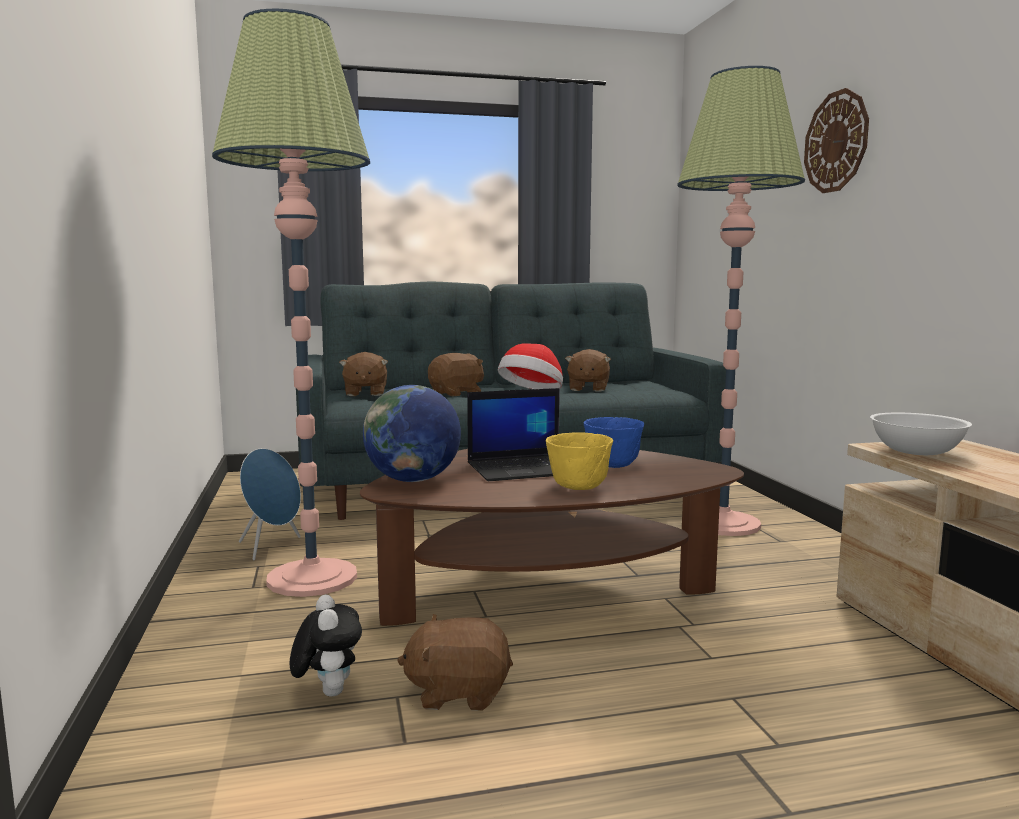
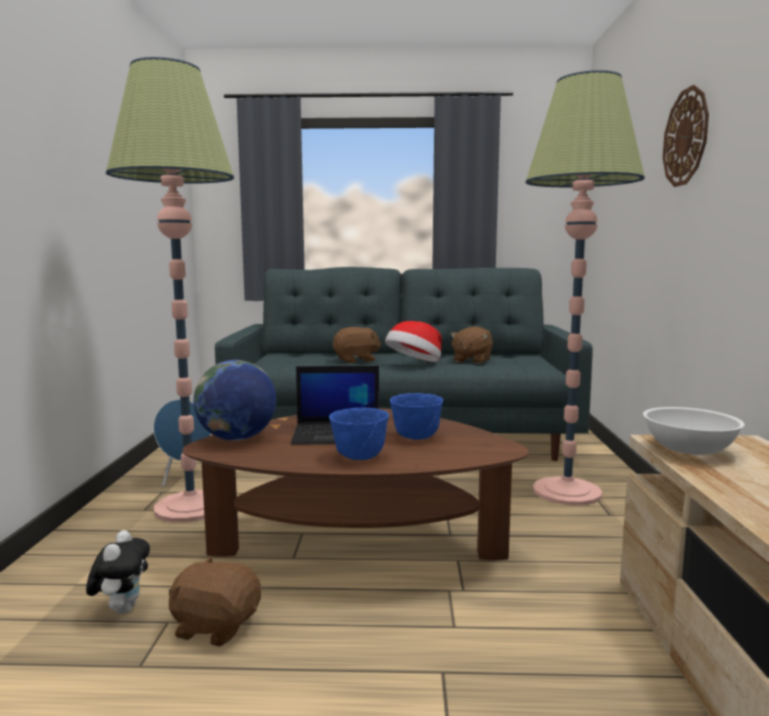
camera: 15 degrees right, 0 degrees up
(365, 393) = (286, 357): brown plush toy -> none
(579, 487) = (360, 457): yellow bowl -> blue bowl

